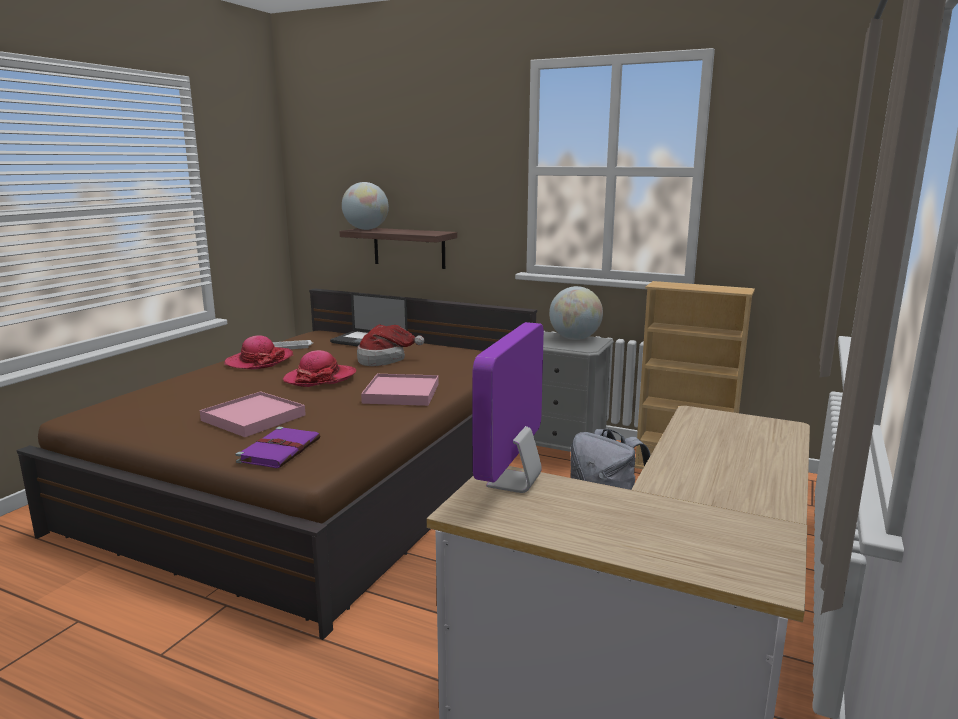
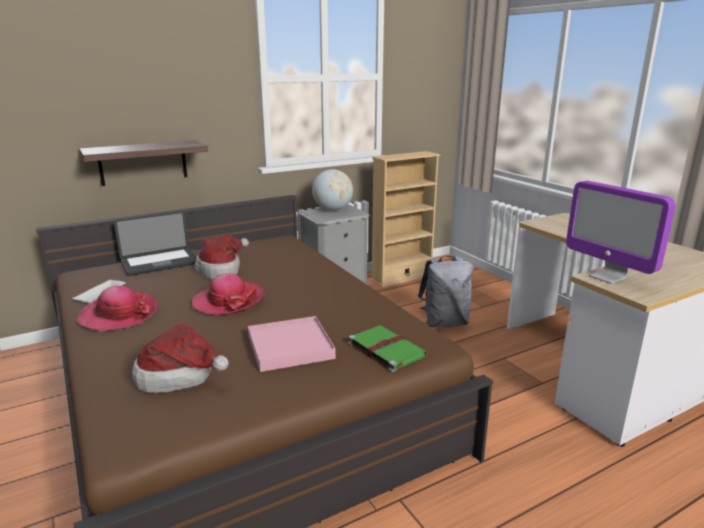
camera: 55 degrees left, 5 degrees up
(172, 402) = (181, 377): none -> hat
(280, 450) = (385, 349): purple book -> green book
(366, 229) = (103, 149): globe -> none
(401, 393) = (318, 283): pink tray -> none

